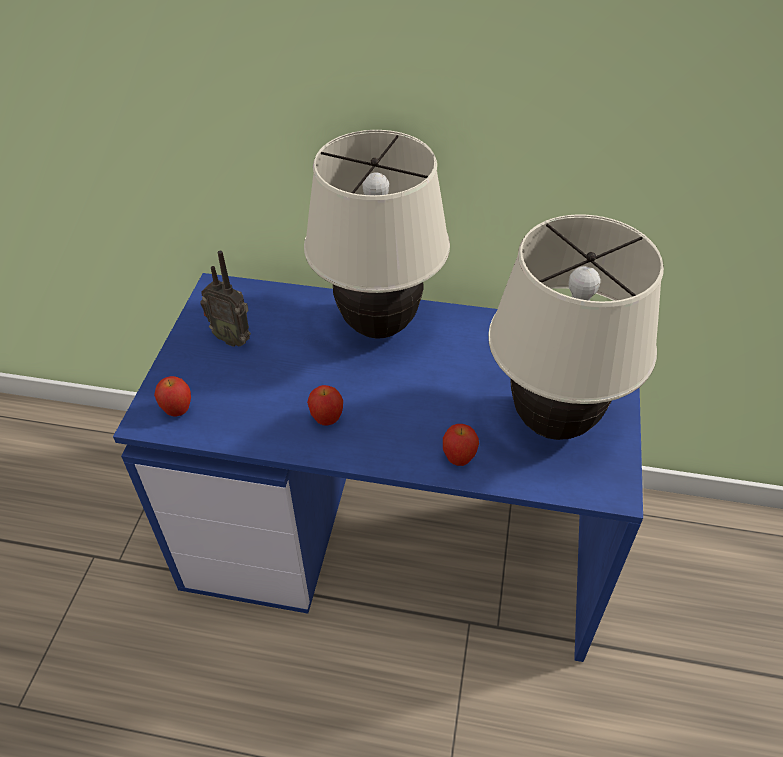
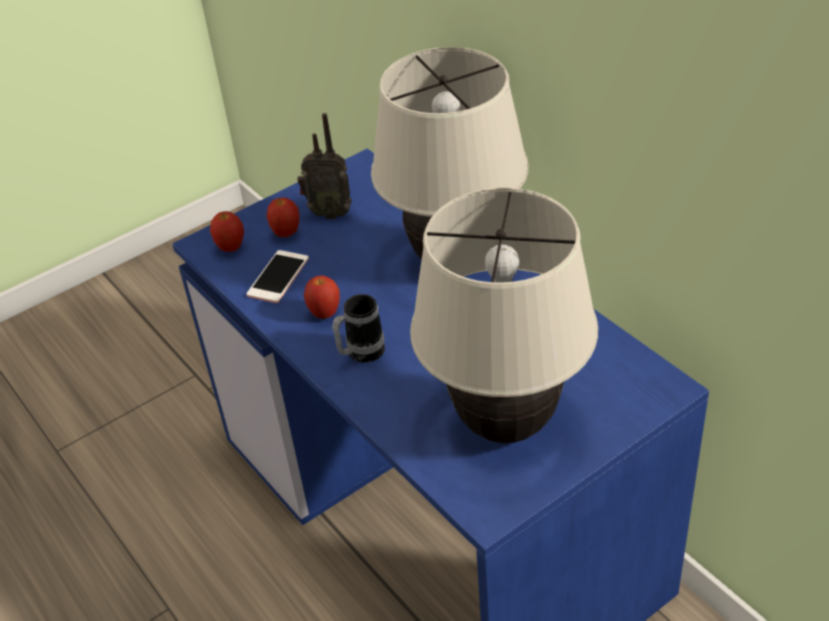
camera: 45 degrees right, 5 degrees down
(233, 338) = (329, 213): radio -> radio turned 60 degrees counterclockwise
(251, 412) = (278, 277): none -> phone
(393, 434) = (360, 354): none -> mug
(459, 458) = (389, 404): apple -> apple (286, 234)

